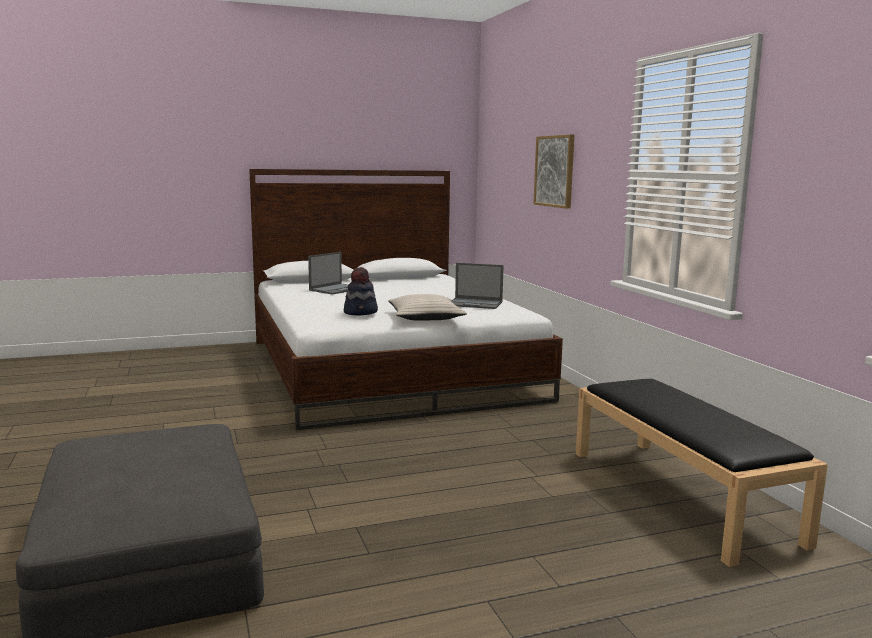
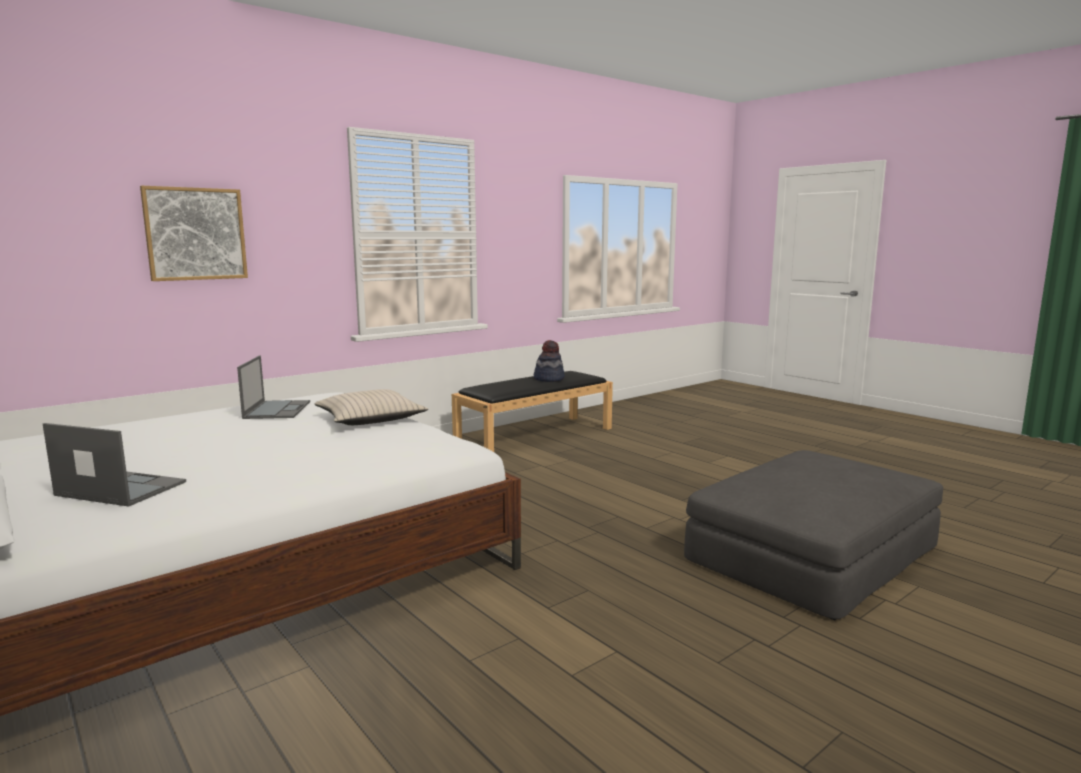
camera: 110 degrees left, 0 degrees up
(361, 312) = (376, 437): hat -> hat (549, 379)

